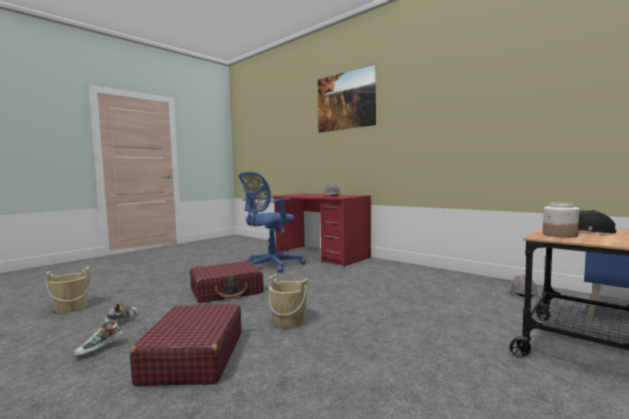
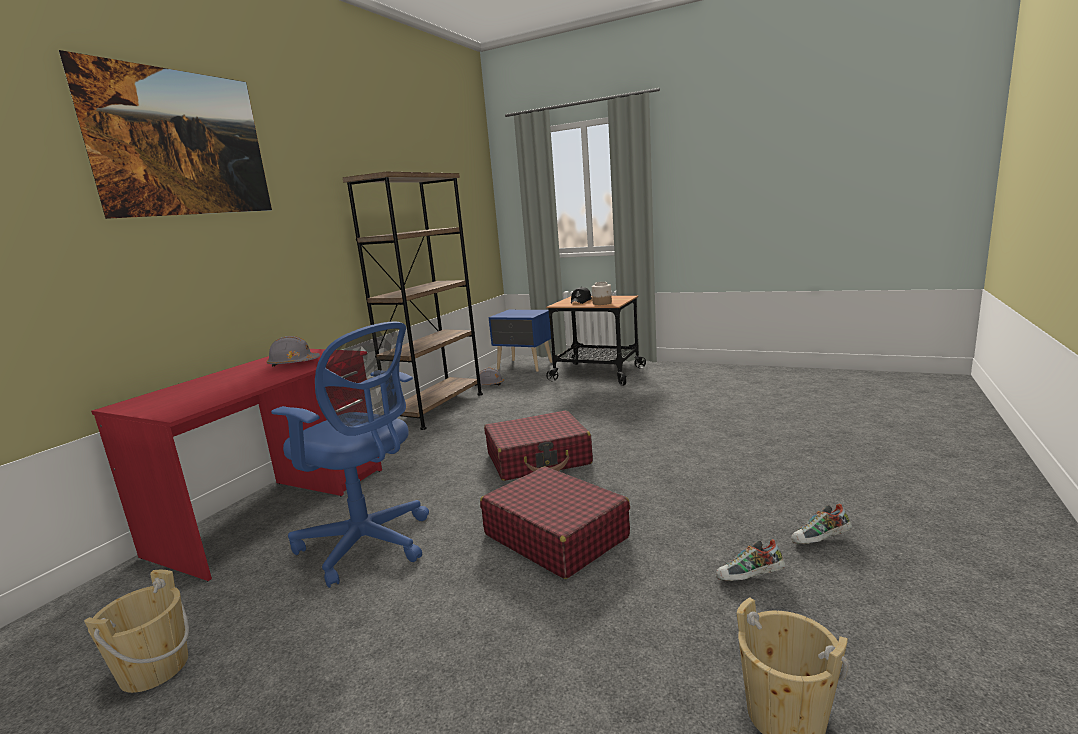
camera: 105 degrees left, 10 degrees up
(100, 350) = (820, 541): shoe -> shoe turned 150 degrees clockwise
(193, 357) = (754, 478): red suitcase -> red suitcase (539, 459)
(289, 321) = (632, 458): beige bucket -> beige bucket (154, 668)
(450, 276) = (437, 408): none -> brown bookcase

